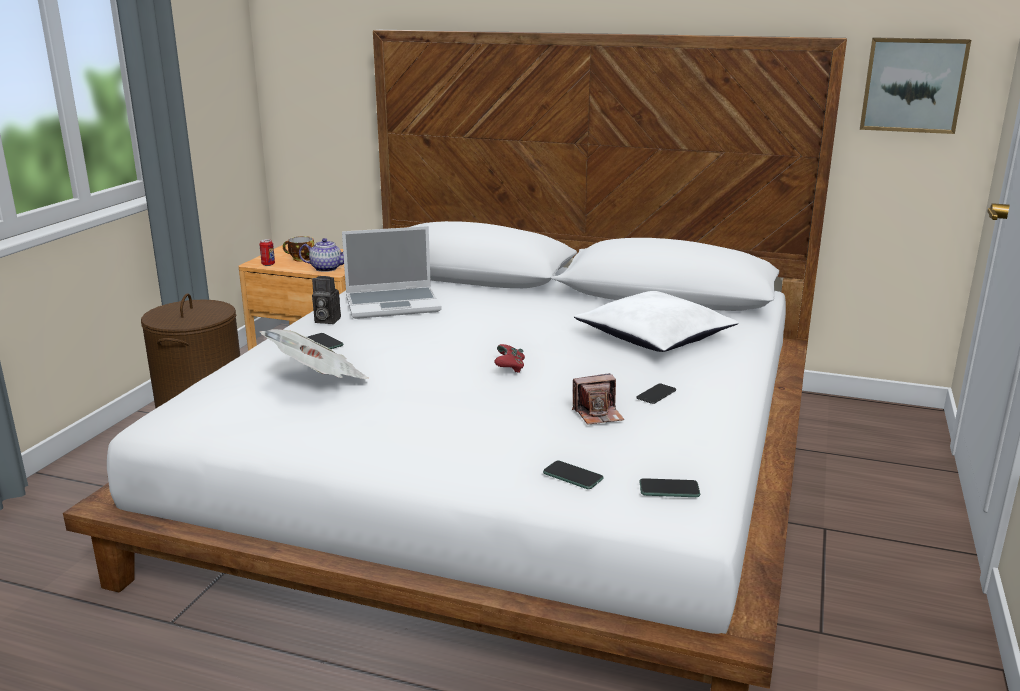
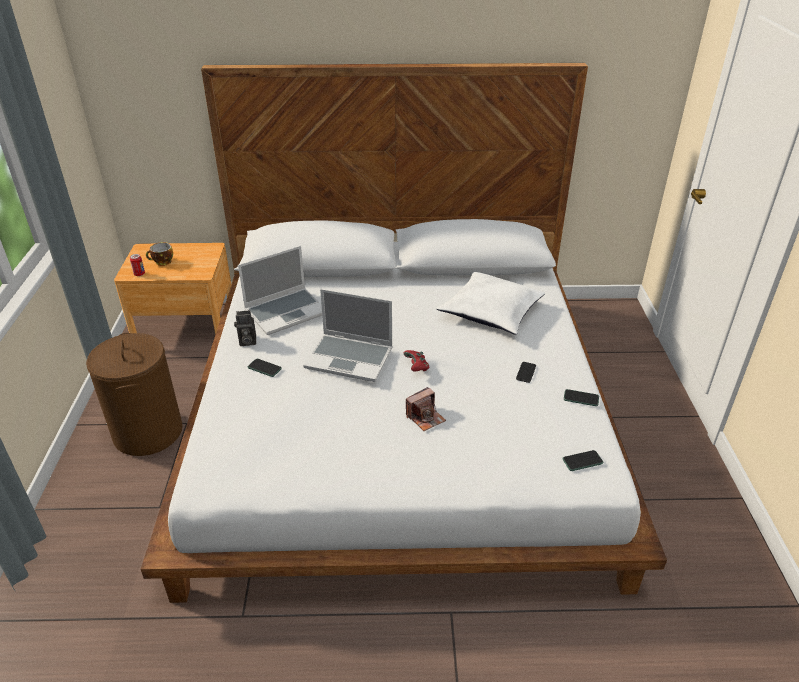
camera: 20 degrees left, 15 degrees up
(318, 379) = (292, 412): newspaper -> none
(327, 268) = (193, 270): teapot -> none
(432, 348) = (350, 358): none -> laptop
(573, 476) = (520, 465): phone -> phone (581, 398)
(598, 414) = (500, 400): camera -> camera (425, 417)
(913, 85) = (627, 93): picture -> none

